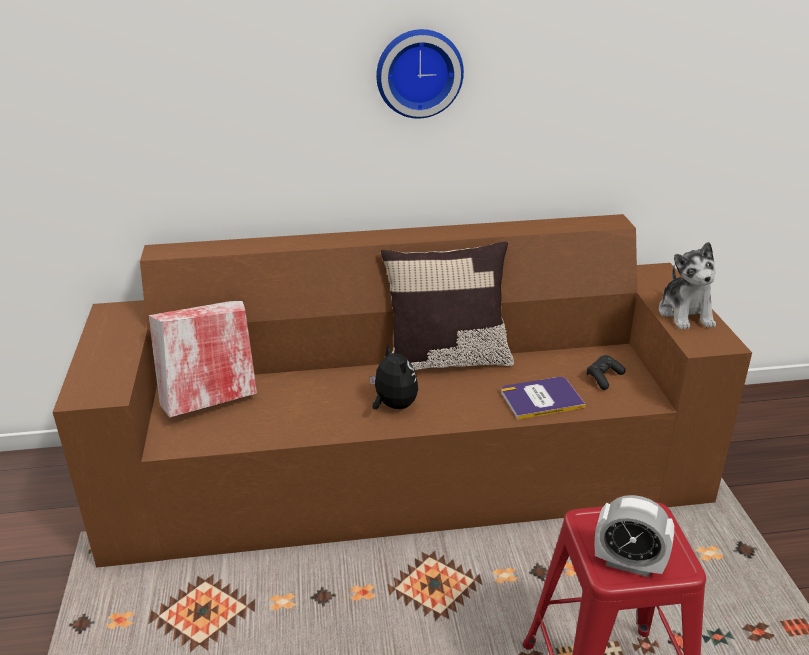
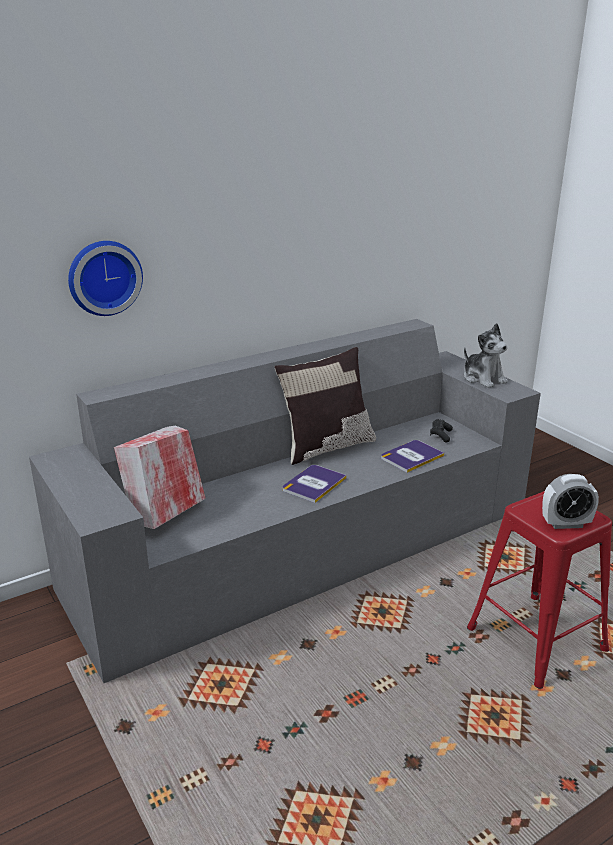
camera: 25 degrees left, 5 degrees down
(393, 405) = (314, 484): plush toy -> book
(407, 472) = (307, 546): brown sofa -> grey sofa
(418, 72) = (282, 225): wall clock -> wall clock (104, 277)

